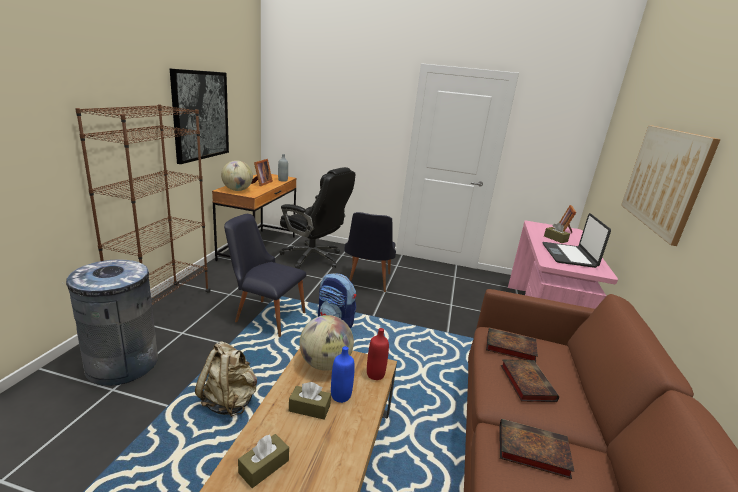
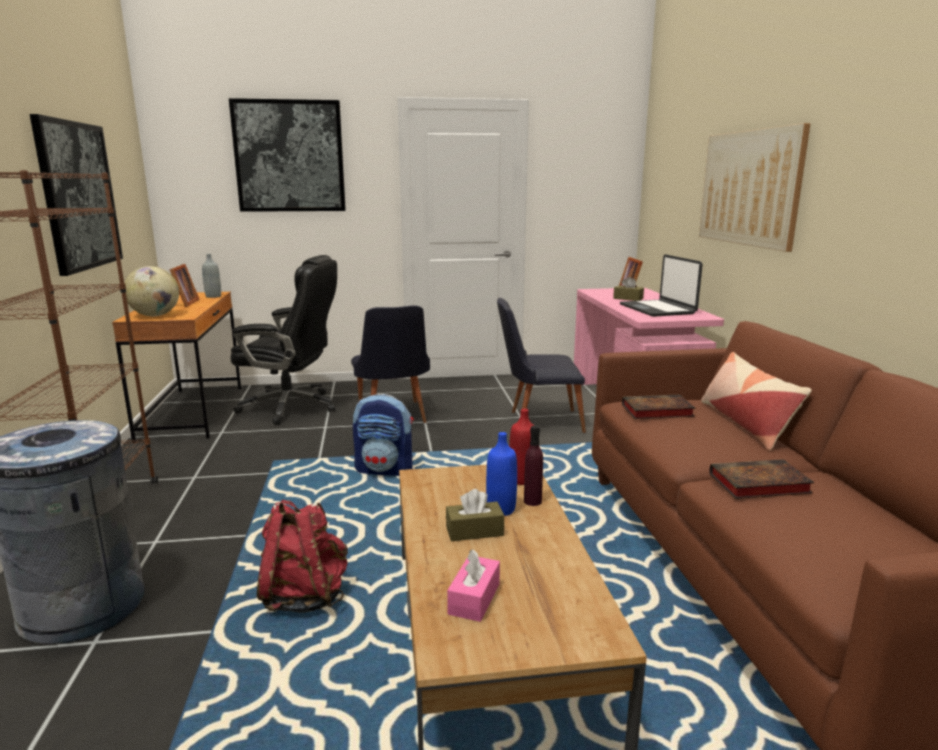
camera: 20 degrees left, 5 degrees down
(229, 401) = (305, 597): beige backpack -> red backpack
(264, 466) = (474, 599): brown tissue box -> pink tissue box
(265, 315) = (274, 487): black chair -> black chair (538, 421)
(325, 364) = (451, 486): globe -> none
(344, 97) = (289, 156): none -> picture
(367, 396) = (532, 501): none -> purple bottle
(525, 382) = (700, 434): book -> none
(576, 382) = (745, 423): none -> pillow

